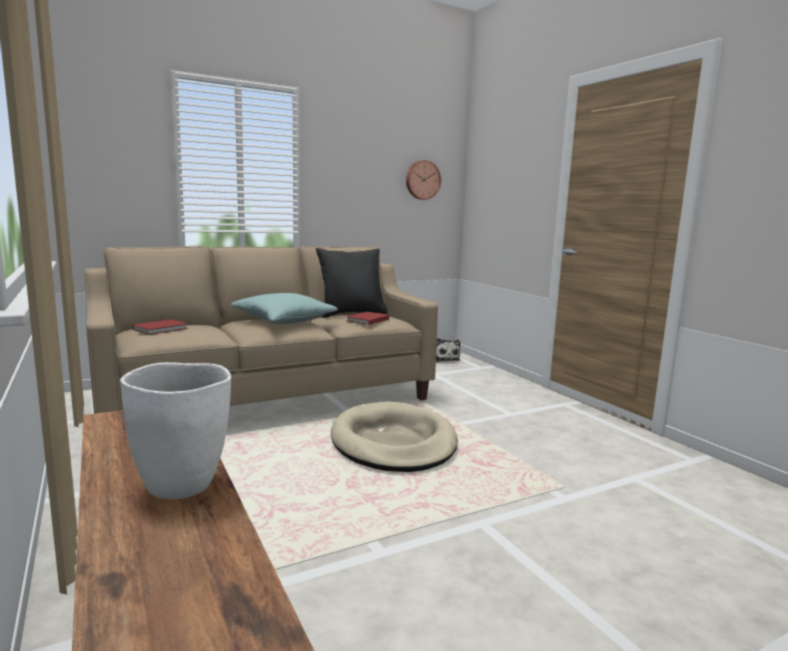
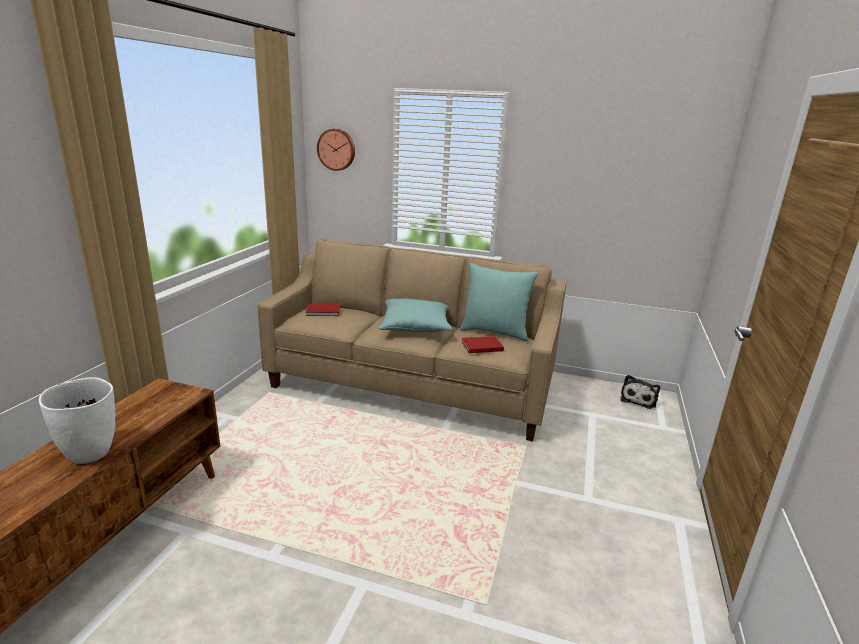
camera: 45 degrees right, 10 degrees up
(351, 314) = (494, 332): black pillow -> turquoise pillow
(393, 442) = (429, 472): beige dog bed -> none
(422, 180) = (654, 190): wall clock -> wall clock (336, 149)

